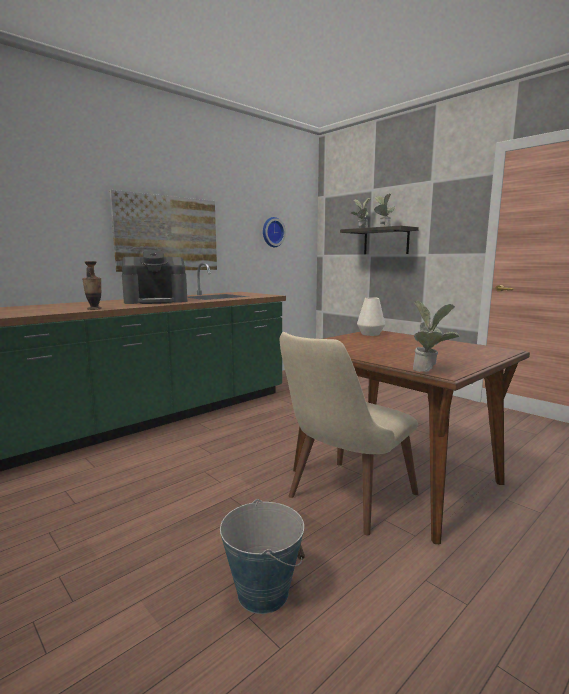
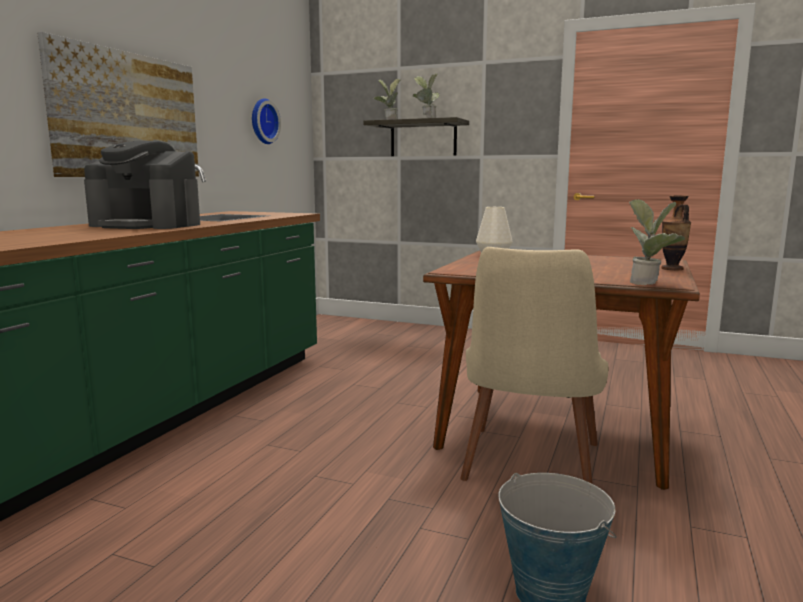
camera: 25 degrees left, 0 degrees up
(94, 309) = (82, 238): vase -> vase (672, 269)
(156, 301) = (147, 225): coffee machine -> coffee machine turned 60 degrees clockwise

